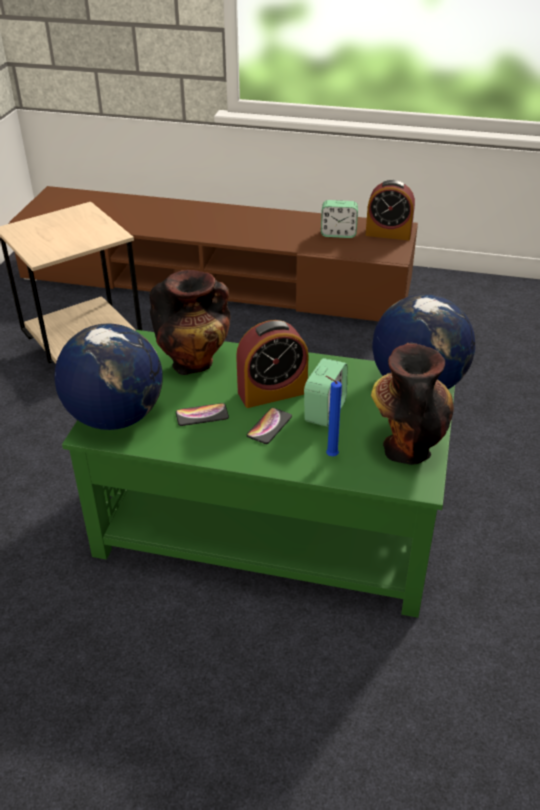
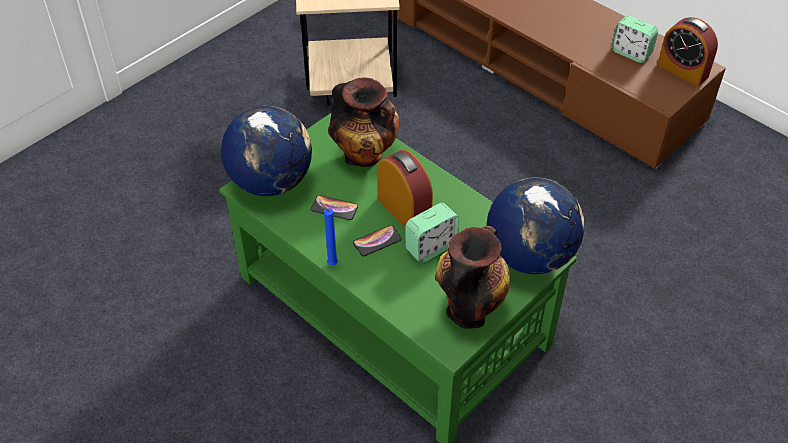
camera: 30 degrees right, 10 degrees up
(272, 392) = (404, 210): alarm clock -> alarm clock turned 135 degrees counterclockwise
(330, 456) = (402, 289): blue candle -> blue candle (331, 263)

